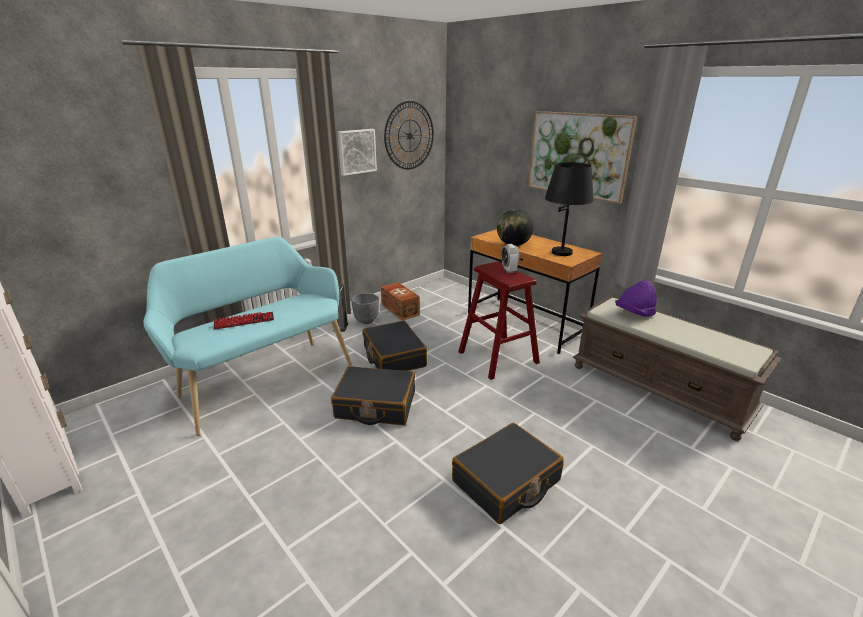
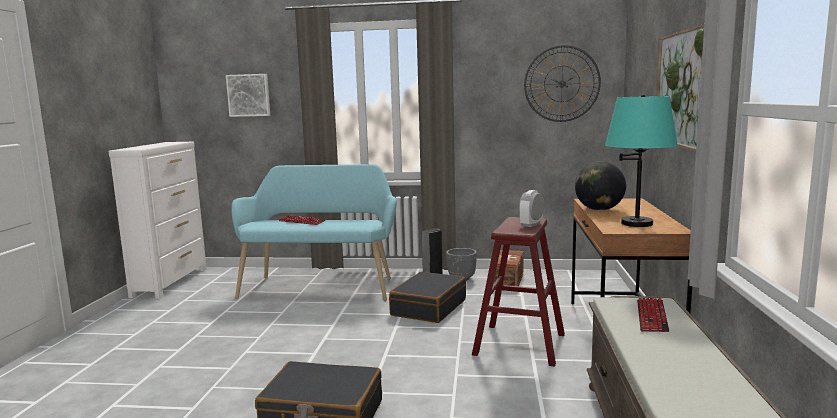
camera: 50 degrees right, 15 degrees down
(356, 151) = (485, 96): picture -> picture (249, 95)
(375, 405) = (348, 329): black suitcase -> none
(561, 252) = (637, 223): black table lamp -> turquoise table lamp
(634, 314) = (652, 316): purple hat -> keyboard

